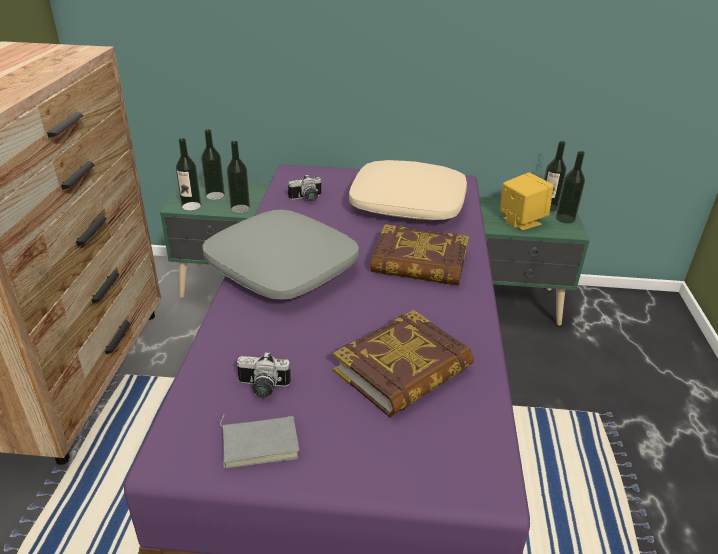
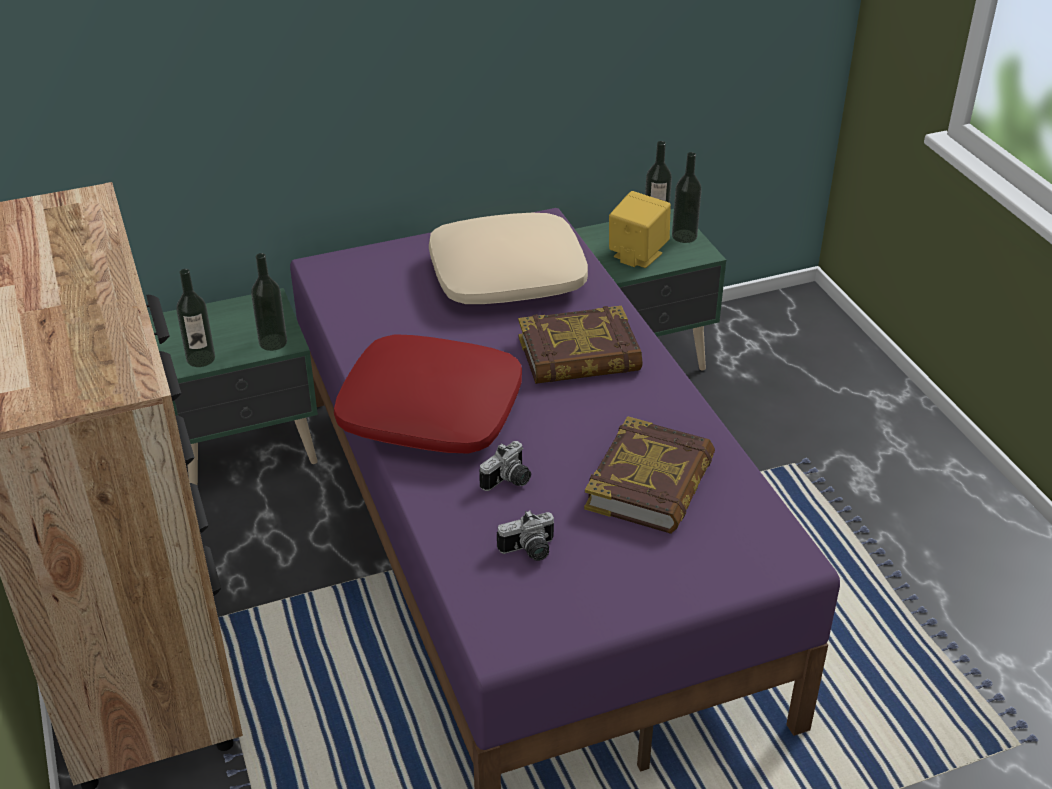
camera: 25 degrees left, 5 degrees up
(215, 196) = (218, 332): bottle -> none
(260, 442) = (572, 600): grey book -> none
(283, 267) = (431, 411): grey pillow -> red pillow
(307, 199) = (378, 306): camera -> camera (509, 481)

